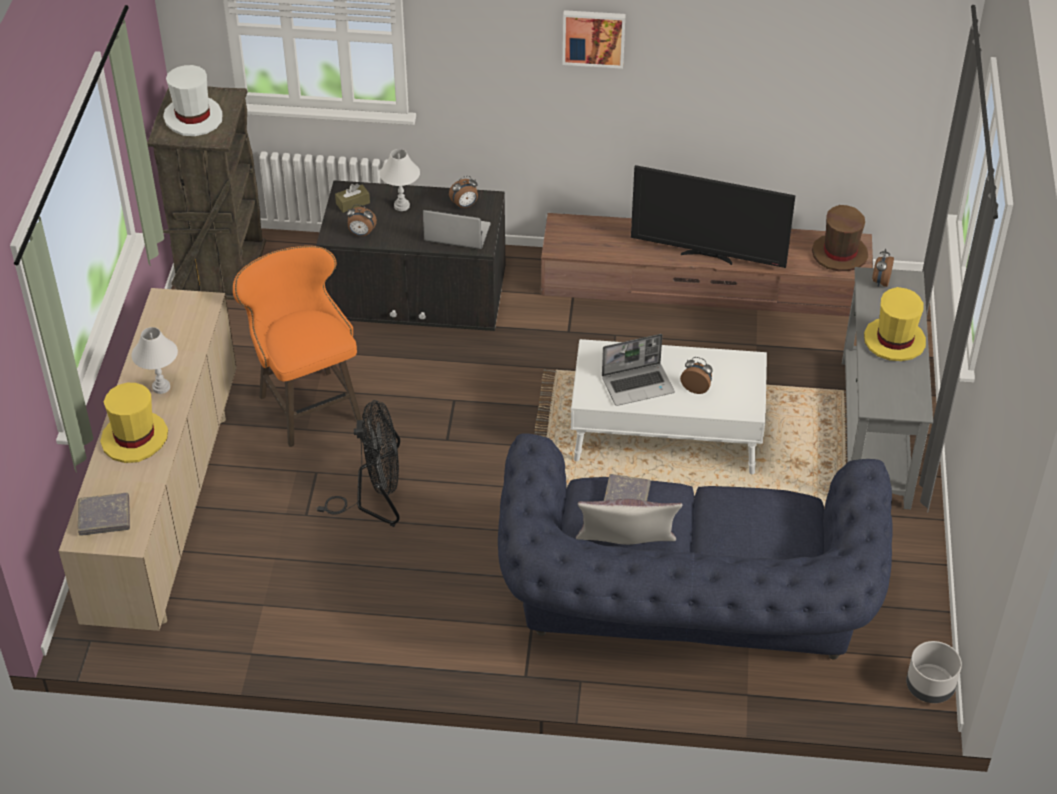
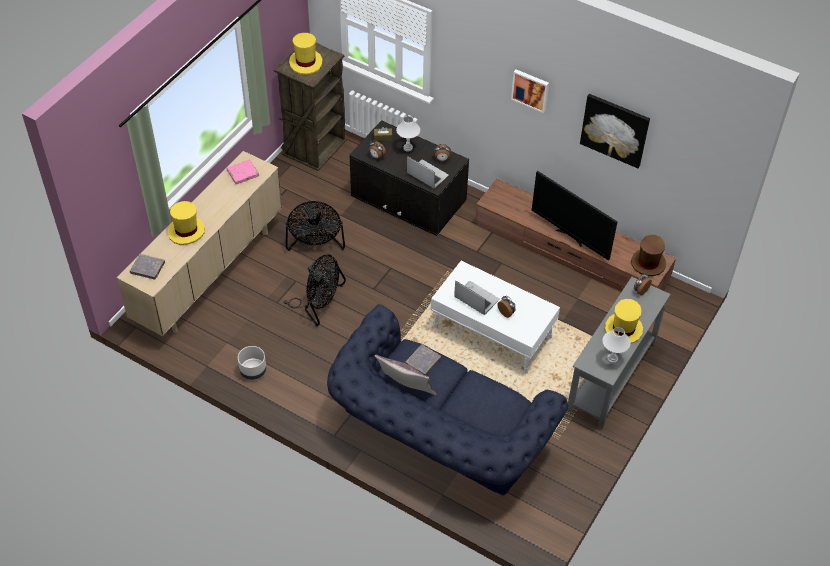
camera: 25 degrees right, 5 degrees up
(161, 387) = (215, 208): white table lamp -> white table lamp (612, 359)
(173, 321) = (243, 173): none -> pink book
(193, 118) = (306, 63): white hat -> yellow hat
(307, 404) = (313, 241): orange stool -> black fan
(638, 385) = (475, 299): laptop -> laptop turned 150 degrees counterclockwise
(748, 55) = (615, 130): none -> picture
(929, 687) = (544, 533): grey planter -> grey planter (253, 371)

